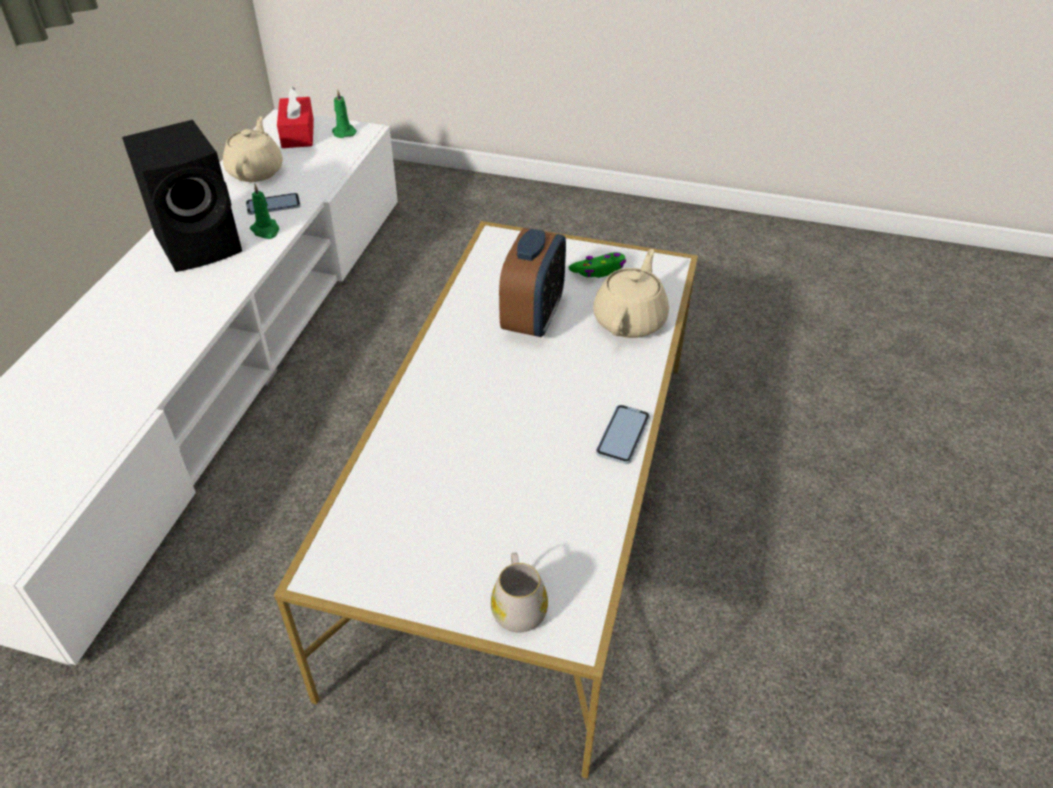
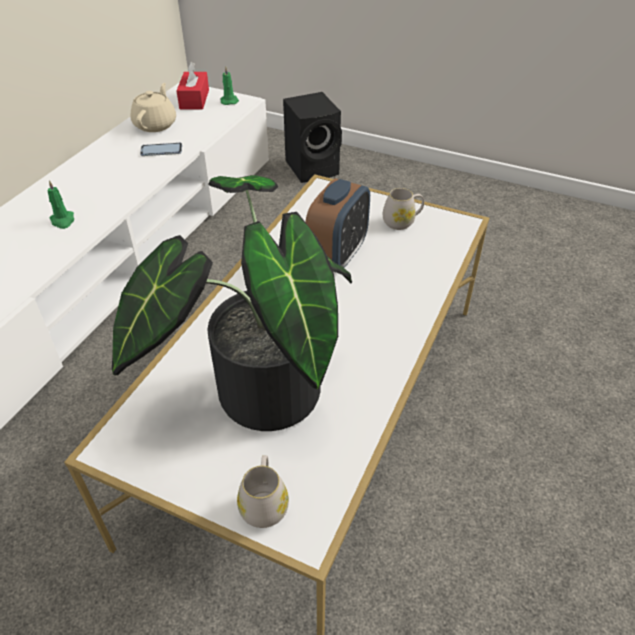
camera: 10 degrees right, 0 degrees up
(202, 243) = (100, 174): black speaker -> black speaker (314, 168)
(266, 230) = (150, 169): green candle -> green candle (63, 221)
(477, 486) = (256, 391): none -> potted plant
(599, 270) = (402, 222): green game controller -> white mug
(623, 435) = (391, 362): phone -> none
(630, 320) = (419, 265): beige teapot -> none

